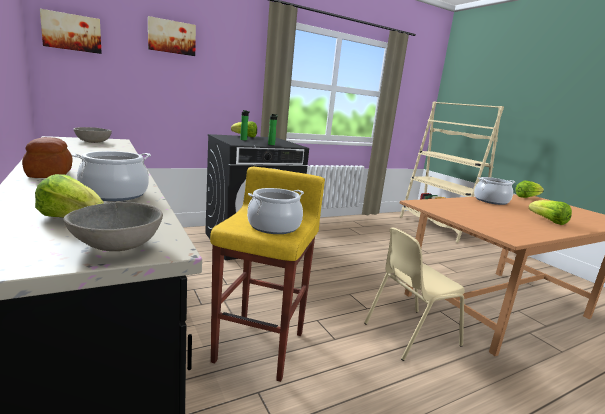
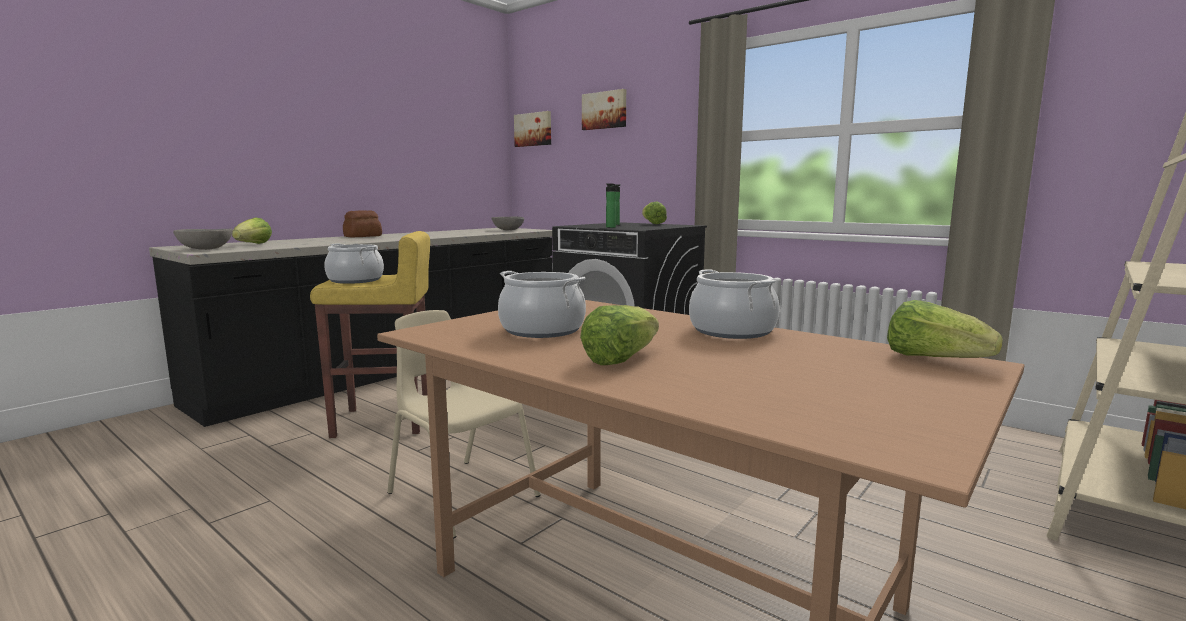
camera: 70 degrees right, 5 degrees down
(115, 194) = (319, 242): cooking pot -> cooking pot (542, 330)

